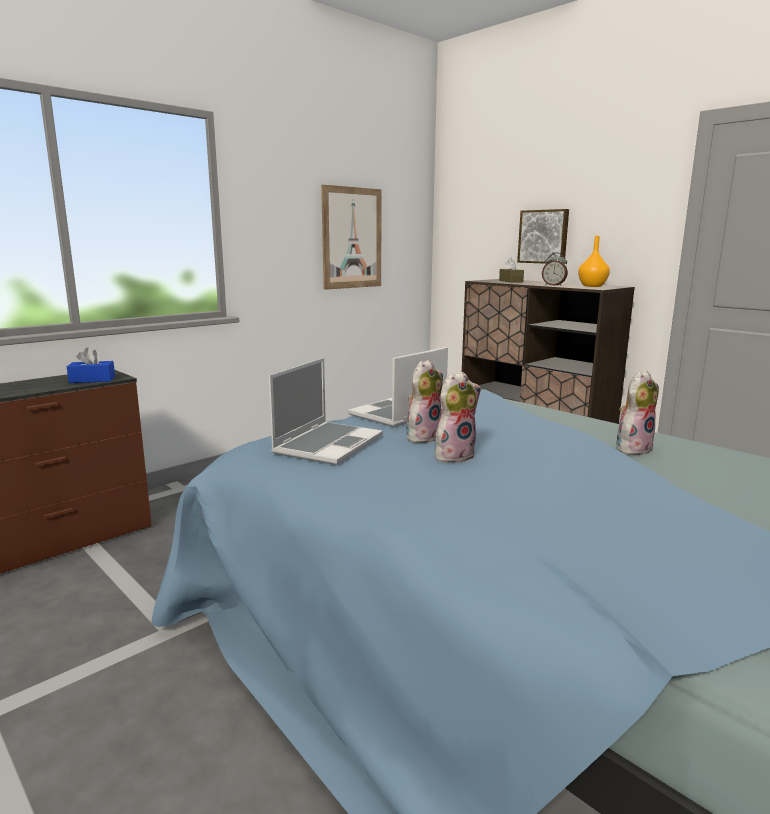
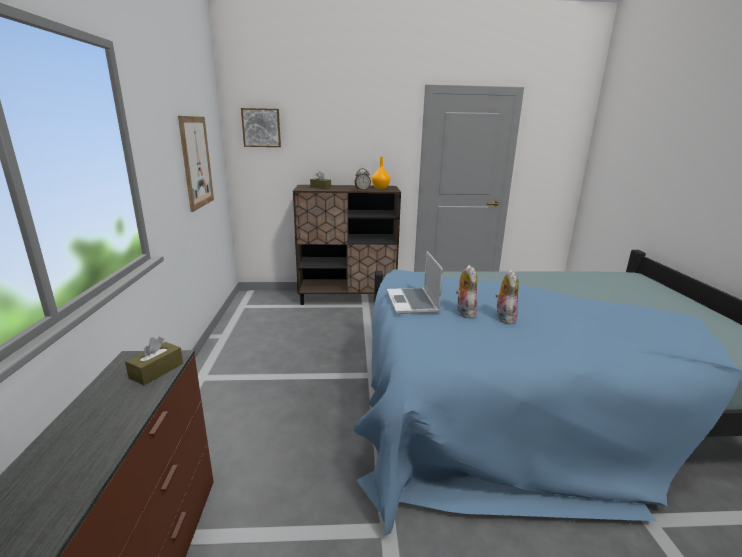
camera: 50 degrees left, 5 degrees up
(92, 380) = (156, 371): blue tissue box -> brown tissue box
(328, 444) = (448, 339): laptop -> none
(544, 236) = (329, 154): picture -> picture (261, 127)
(632, 448) = (522, 284): plush toy -> none

